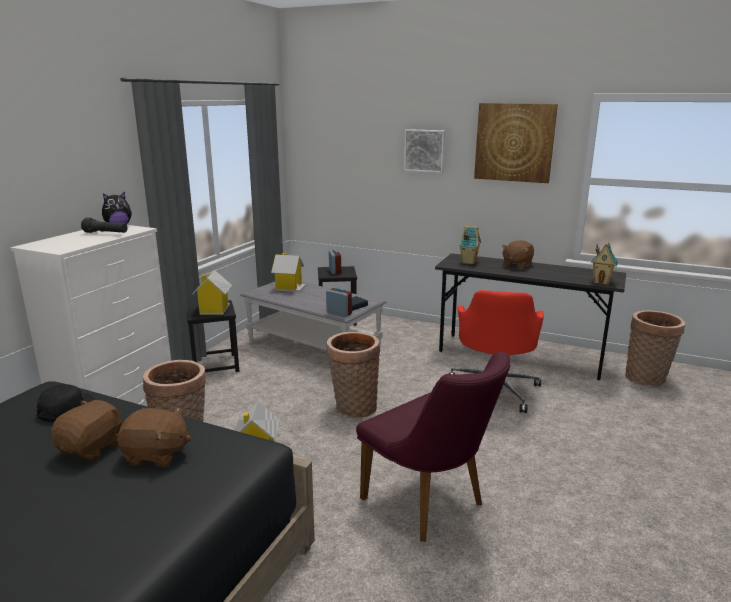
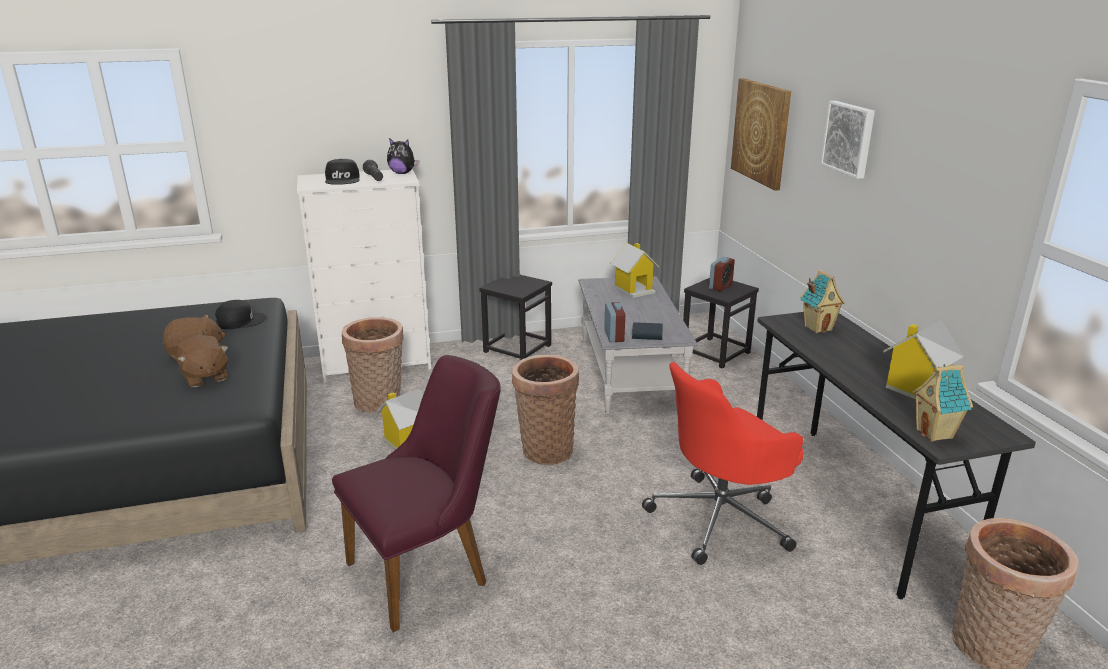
camera: 50 degrees right, 5 degrees up
(77, 239) = (343, 179): none -> black cap
(214, 310) = (516, 286): toy house -> toy house (915, 388)
(430, 505) = (429, 569): purple chair -> purple chair turned 135 degrees counterclockwise
(514, 142) = (952, 150): picture -> picture (761, 132)
(516, 265) = (874, 358): brown plush toy -> none

